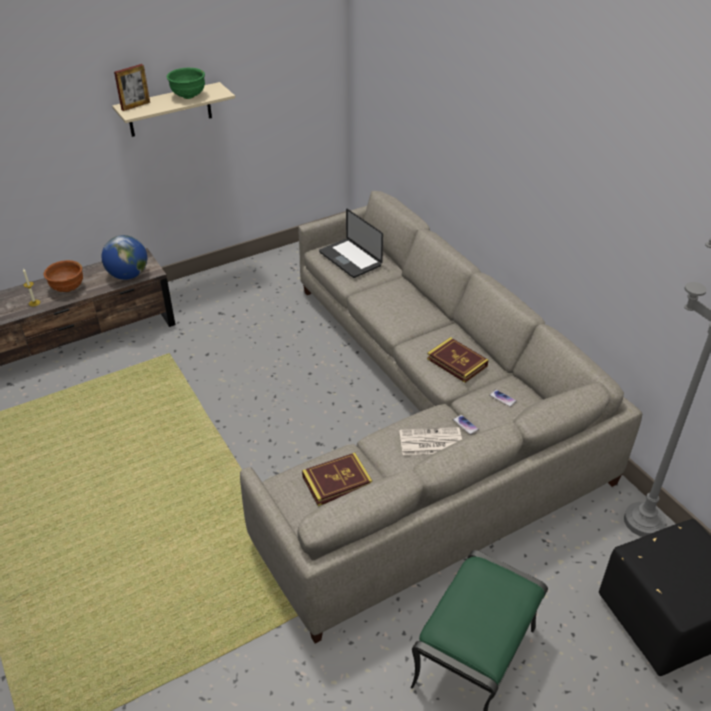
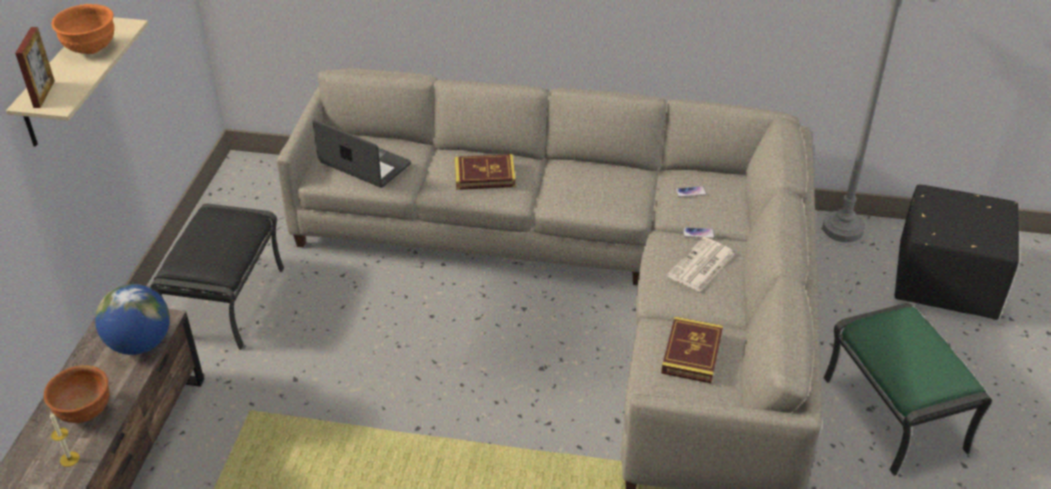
camera: 50 degrees left, 0 degrees up
(188, 96) = (90, 49): green bowl -> orange bowl
(236, 297) = (226, 301): none -> black ottoman
(350, 259) = (364, 164): laptop -> laptop turned 150 degrees counterclockwise
(457, 362) = (613, 189): book -> book (484, 175)

